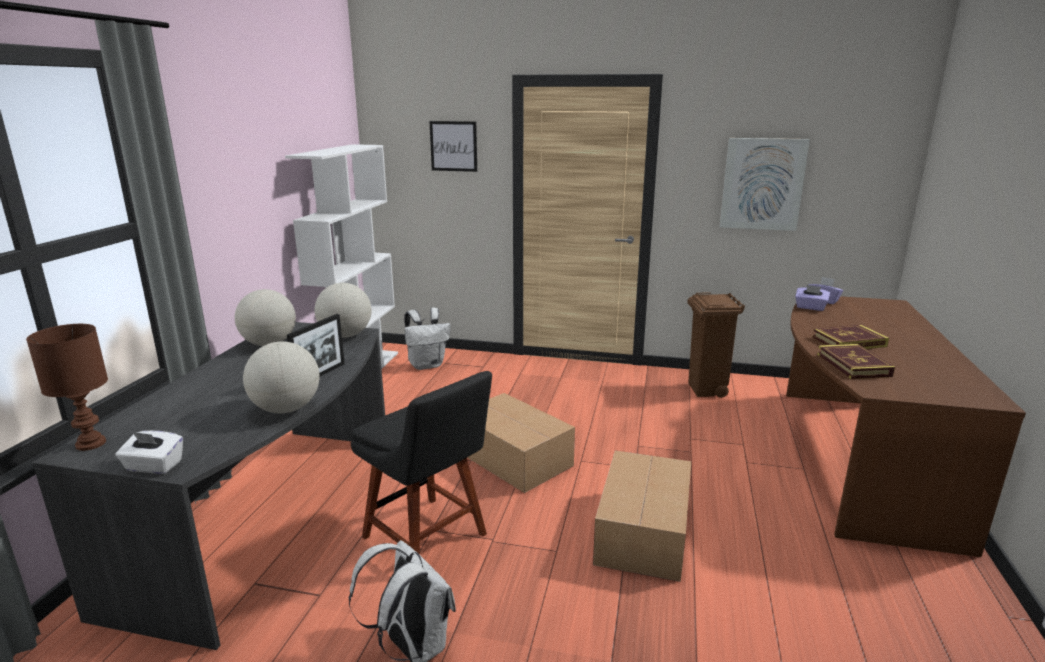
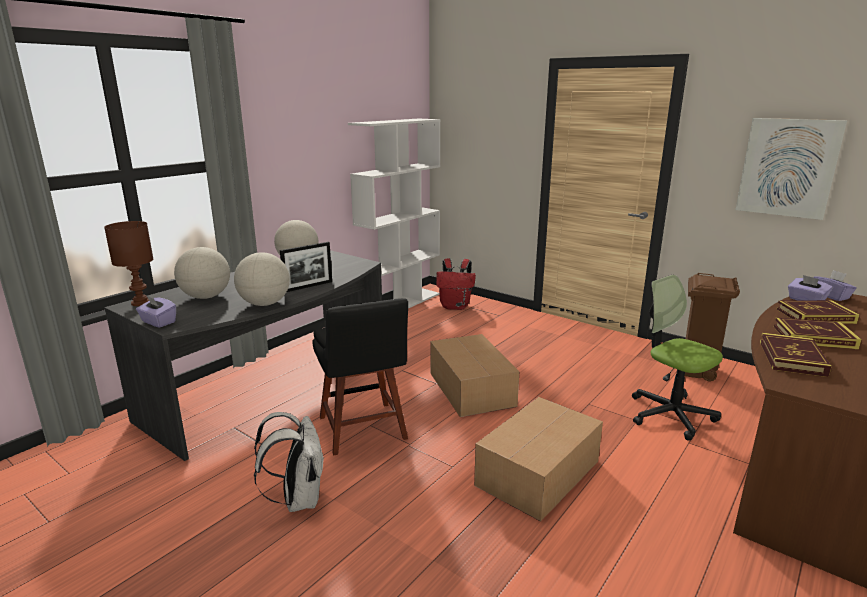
camera: 25 degrees right, 0 degrees up
(153, 466) = (158, 322): white tissue box -> purple tissue box
(345, 335) = (353, 263): globe -> globe (206, 297)
(427, 365) = (455, 306): white backpack -> red backpack
(453, 146) = (498, 122): picture -> none
(714, 438) = (670, 415): none -> office chair
(830, 321) = (815, 316): none -> book

